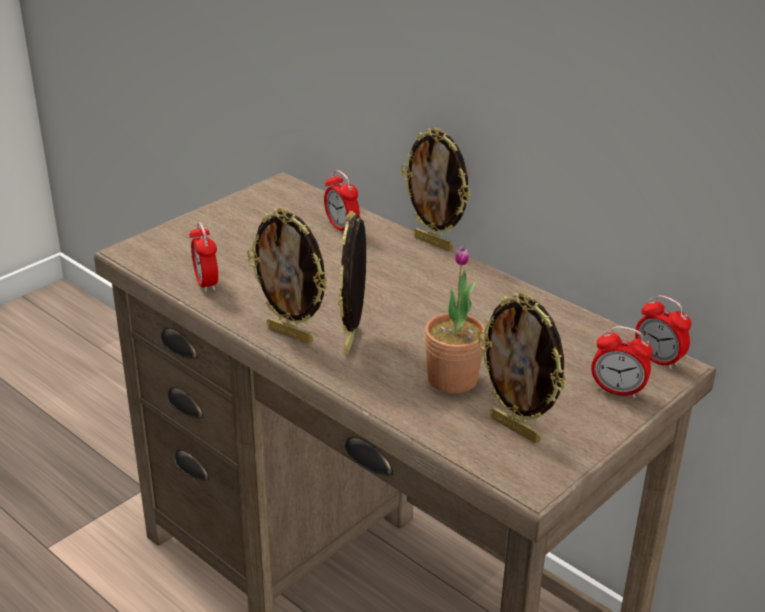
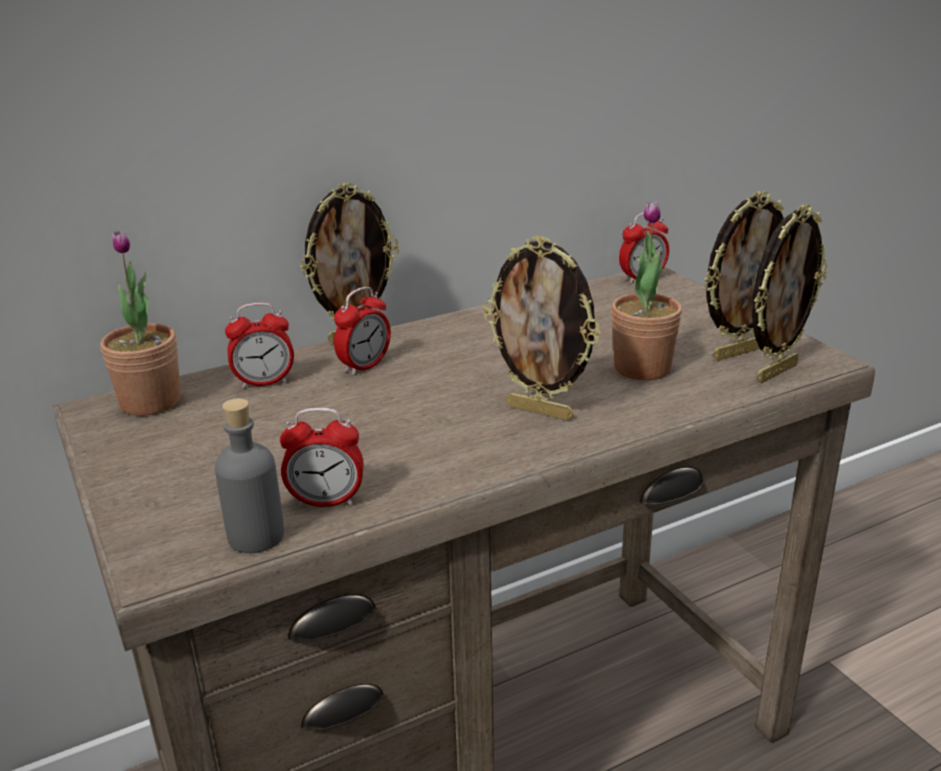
camera: 70 degrees left, 5 degrees down
(165, 270) = (256, 536): none -> grey bottle
(291, 334) = (504, 449): picture frame -> picture frame (775, 372)
(297, 198) = (151, 402): none -> potted plant
(617, 391) = (685, 302): alarm clock -> alarm clock (364, 366)

